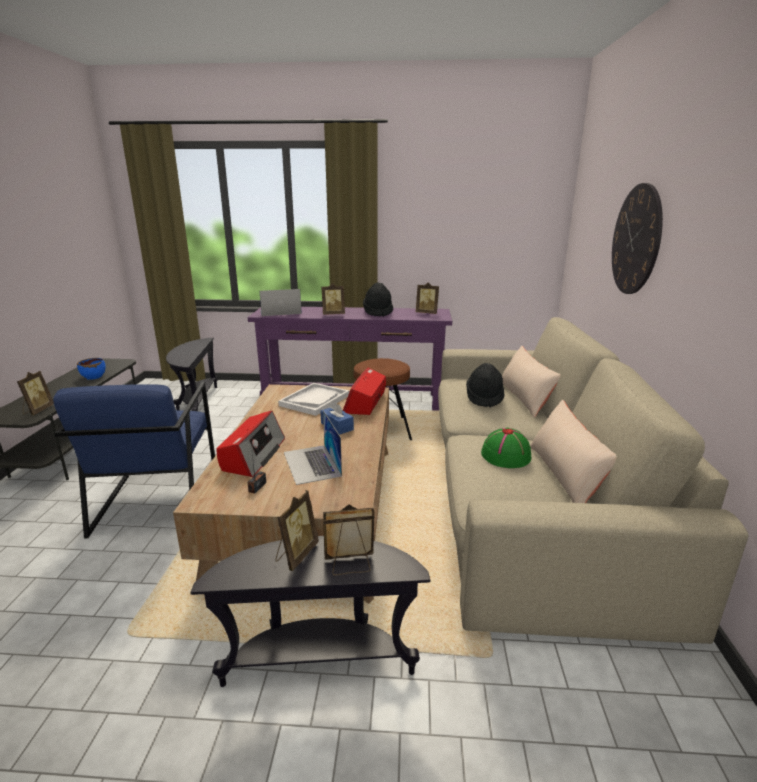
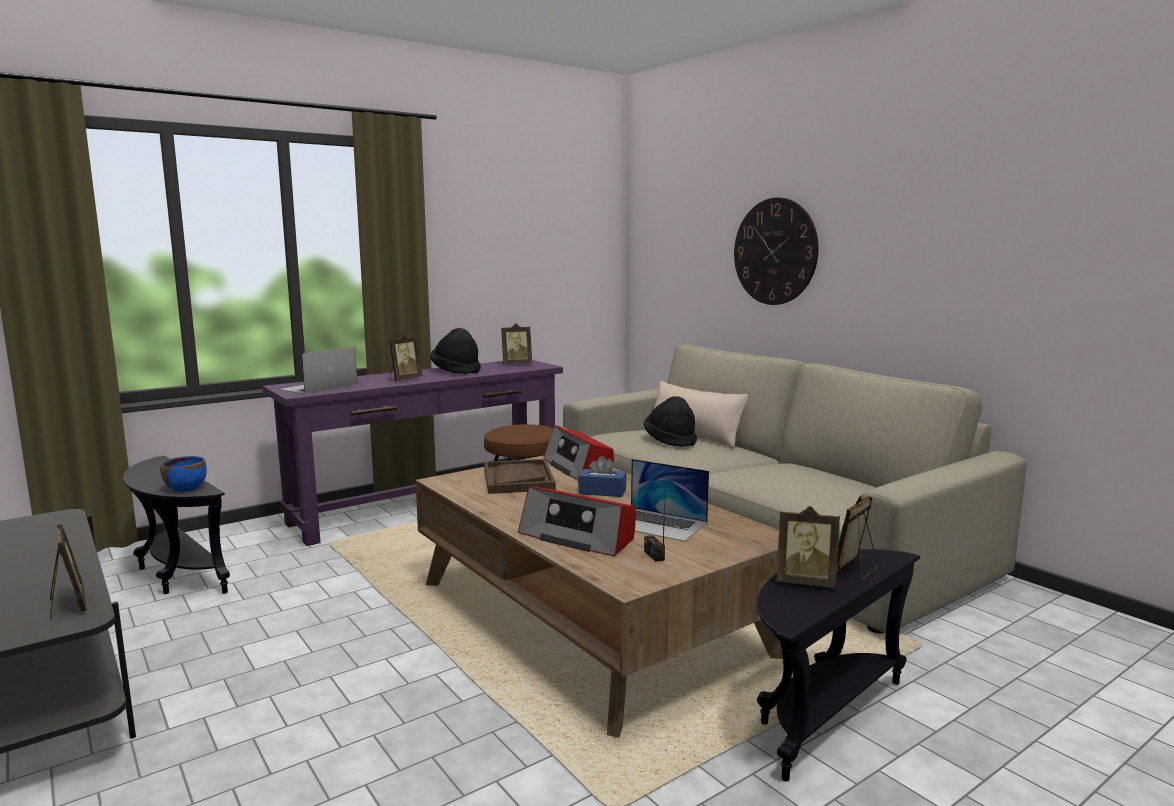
camera: 40 degrees left, 10 degrees down
(94, 377) = (56, 544): blue bowl -> blue bowl (186, 488)
(156, 501) = (368, 692): blue armchair -> none
(253, 455) = (578, 537): radio -> radio turned 150 degrees clockwise
(296, 554) = (805, 582): picture frame -> picture frame turned 120 degrees clockwise
(314, 400) = (518, 479): white tray -> brown tray
(506, 455) = (783, 474): green hat -> none
(565, 475) = (839, 477): beige pillow -> none

